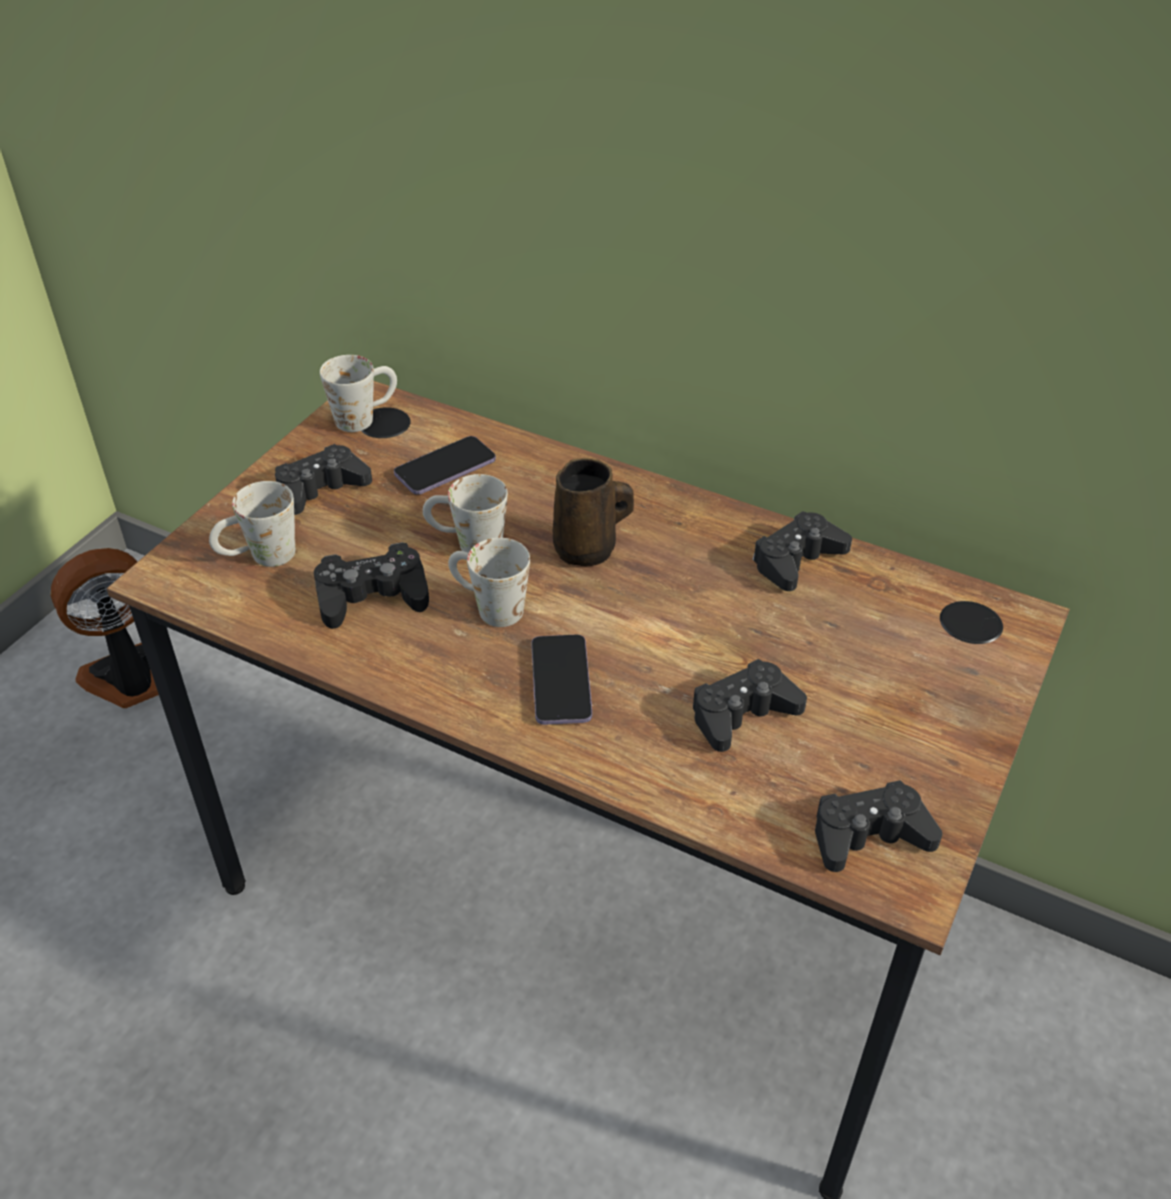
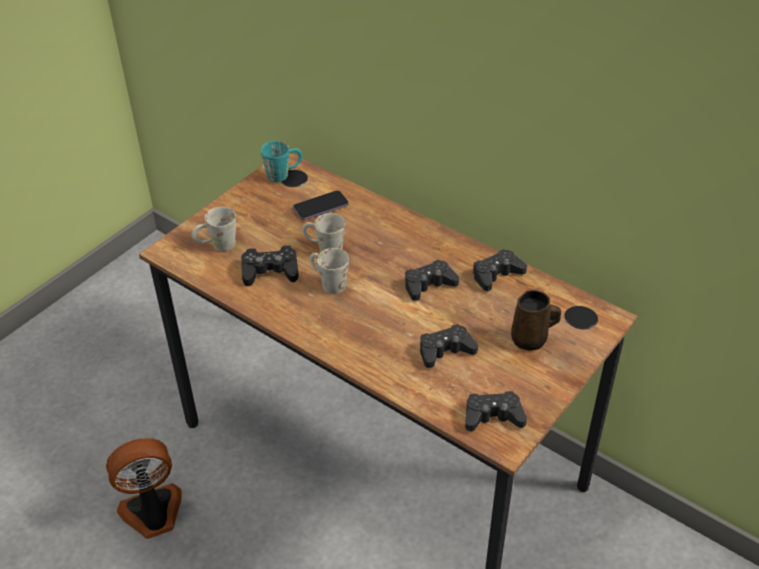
camera: 10 degrees right, 0 degrees up
(130, 678) = (150, 304): fan -> fan (153, 514)
(321, 488) = (254, 212): black game controller -> black game controller (429, 285)
(365, 416) = (284, 174): white mug -> turquoise mug
(561, 682) = (357, 325): phone -> none
(588, 549) = (387, 258): brown mug -> brown mug (531, 340)

